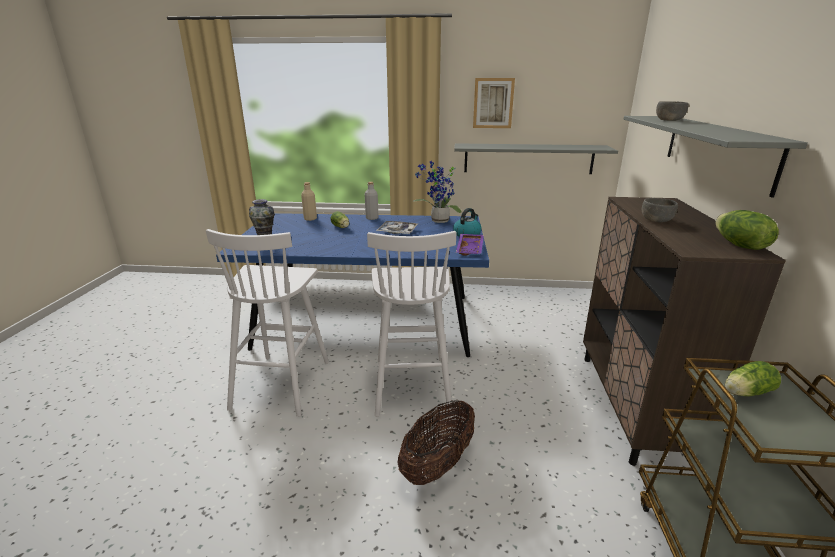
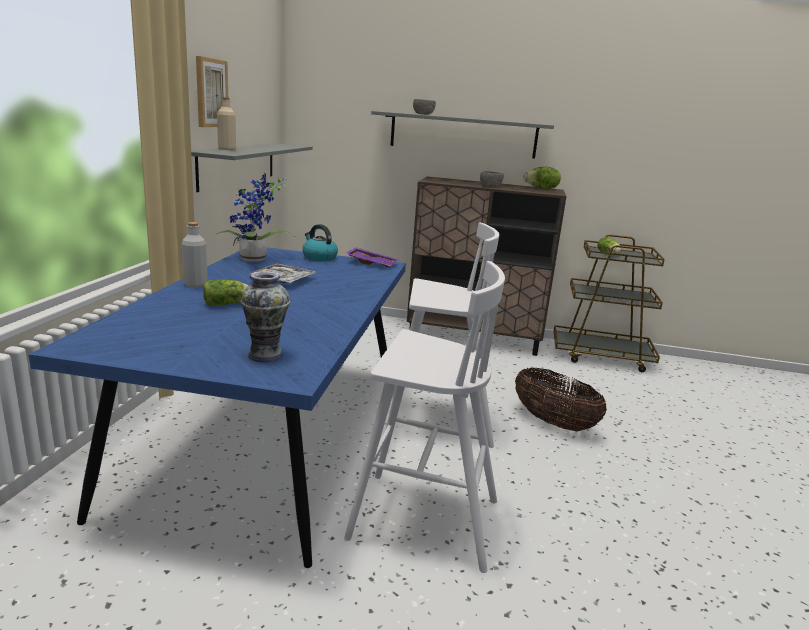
camera: 85 degrees left, 5 degrees down
(310, 219) = (143, 320): beige bottle -> beige bottle (227, 149)

